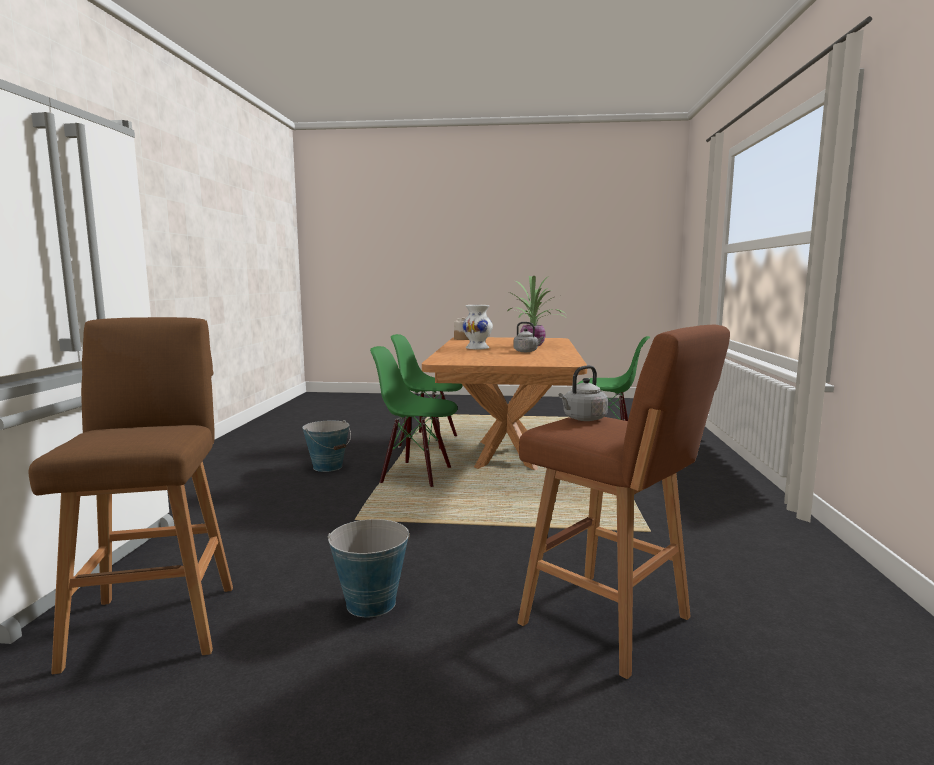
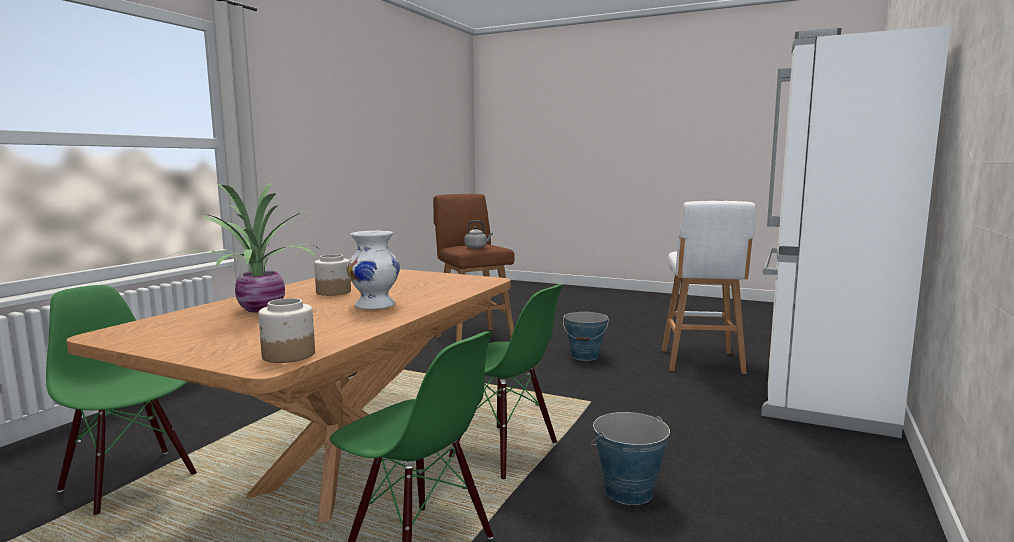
camera: 160 degrees left, 0 degrees up
(155, 622) = (702, 362): brown stool -> white stool
(527, 351) = (333, 292): grey kettle -> jar

